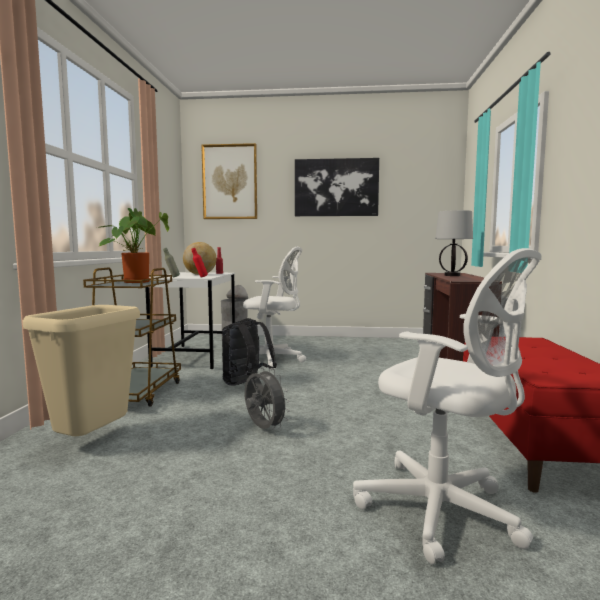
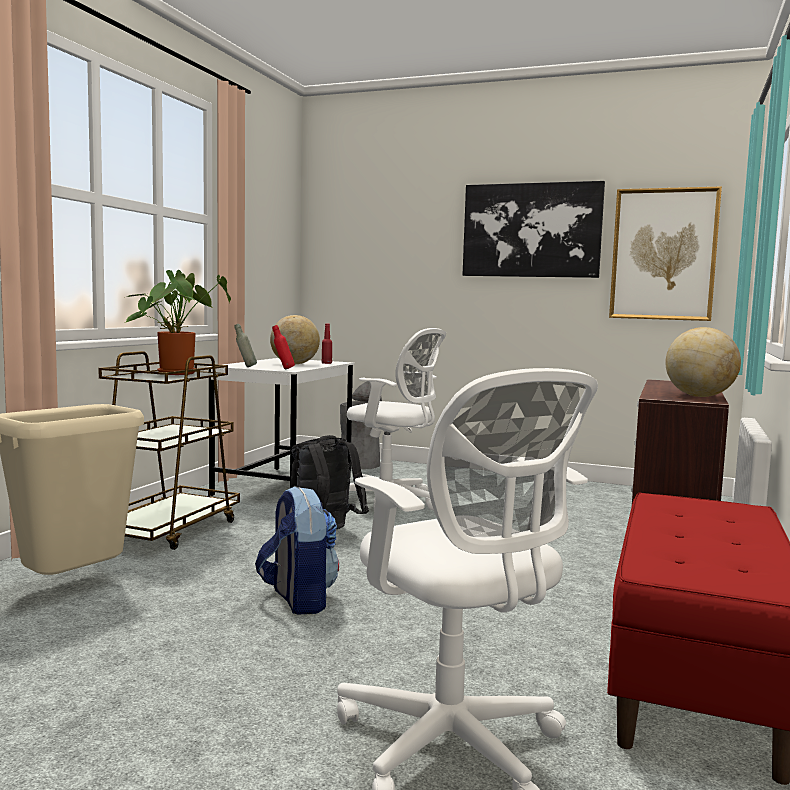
camera: 15 degrees right, 0 degrees up
(230, 182) = (367, 221): picture -> picture (663, 254)
(263, 429) = (298, 599): grey fan -> backpack
(452, 275) = (675, 388): table lamp -> none
(476, 278) = (699, 396): none -> globe

